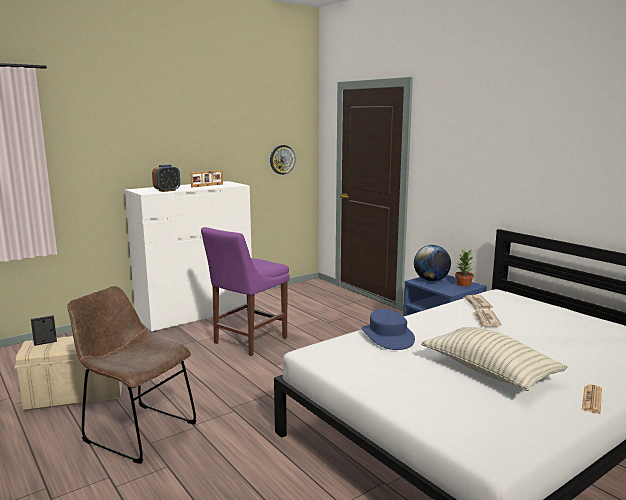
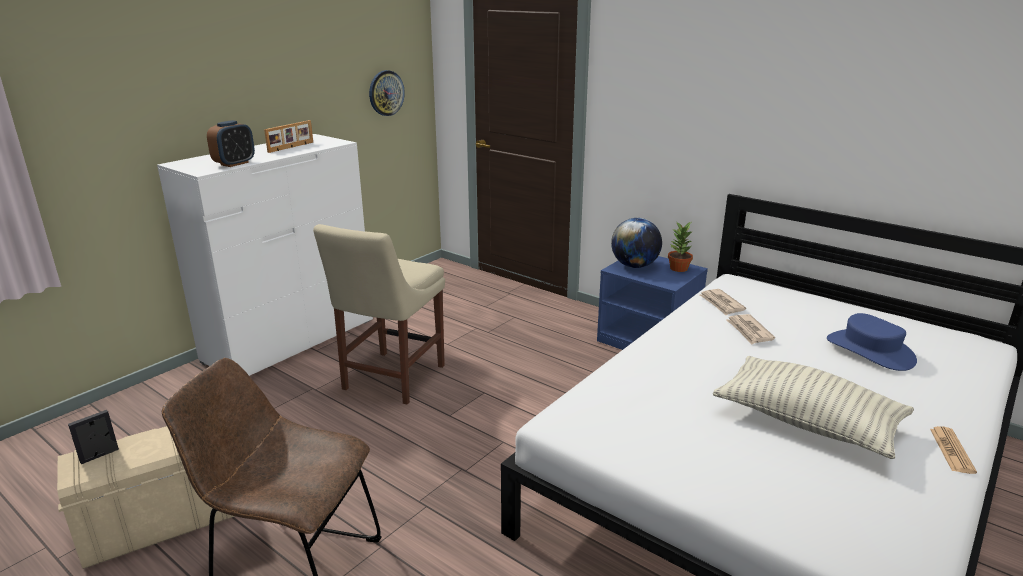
camera: 15 degrees left, 10 degrees up
(247, 341) = (390, 379): purple chair -> beige chair
(387, 337) = (644, 379): blue hat -> blue hat (870, 350)

